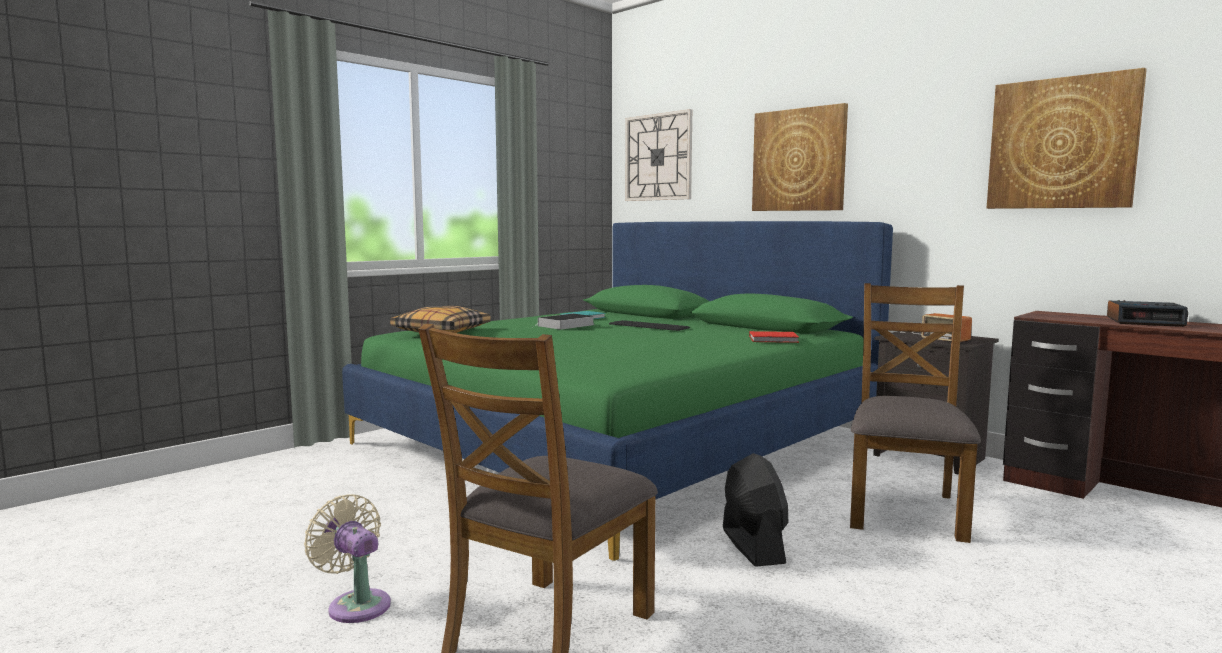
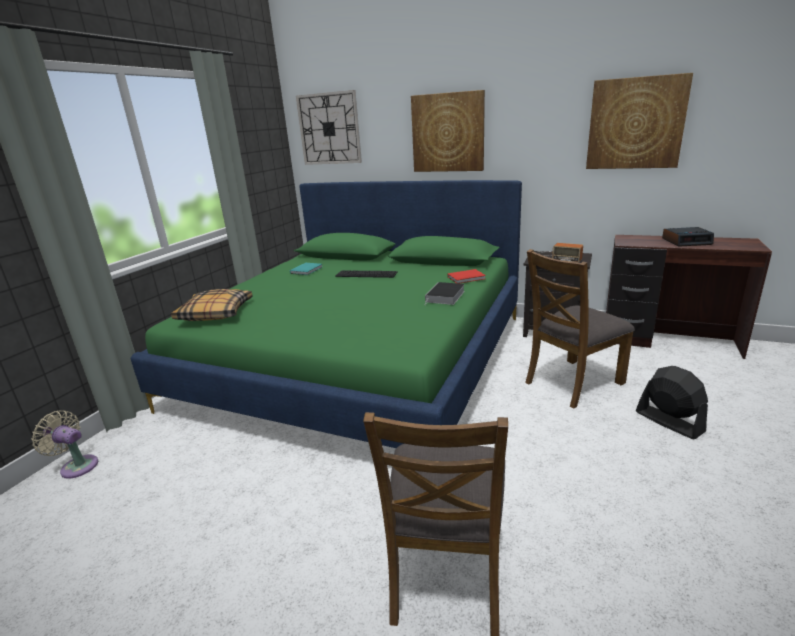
camera: 20 degrees left, 15 degrees up
(356, 604) = (287, 596): beige fan -> beige fan (77, 466)
(565, 325) = (308, 286): book -> book (445, 297)
(752, 545) = (512, 440): black fan -> black fan (669, 421)
(904, 510) = (572, 382): brown chair -> brown chair turned 120 degrees counterclockwise

